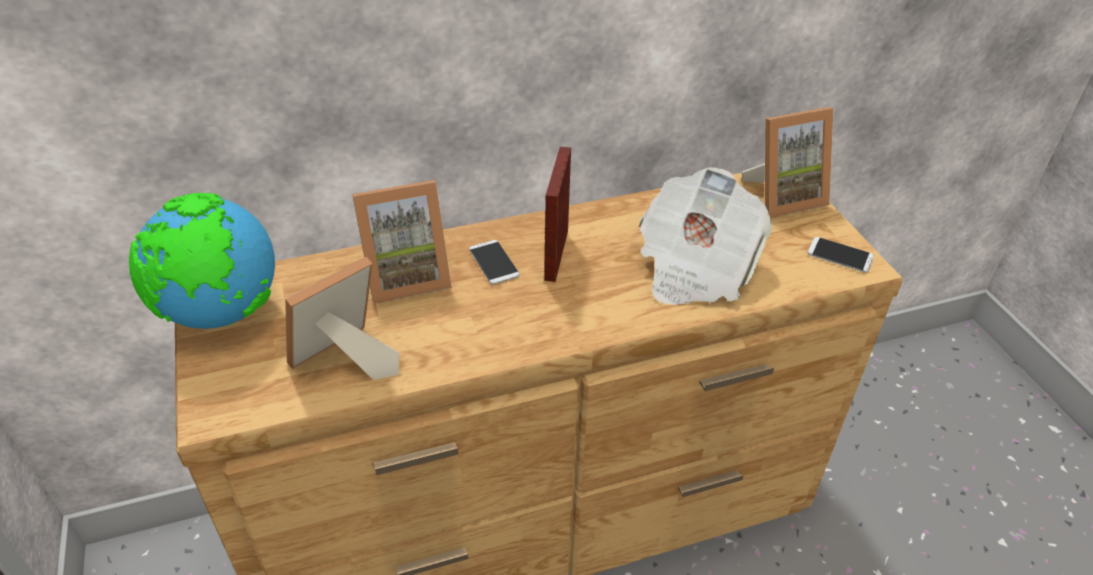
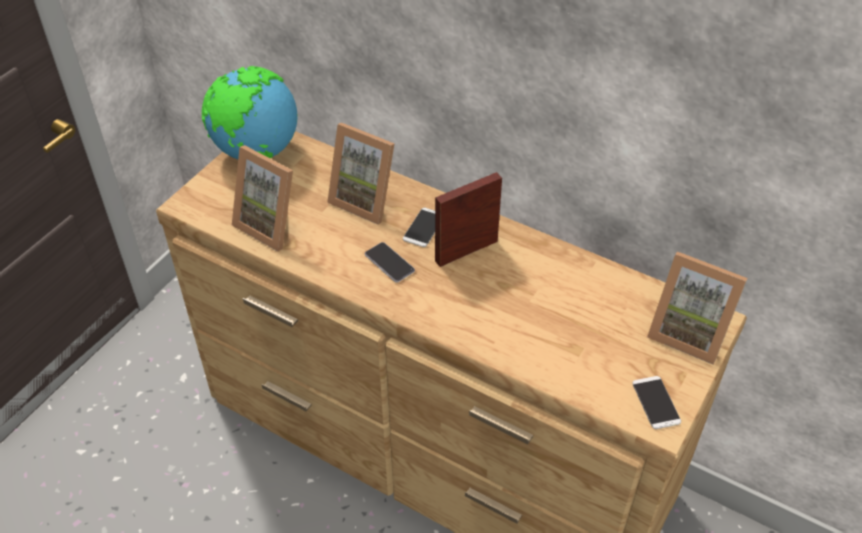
camera: 50 degrees right, 5 degrees up
(344, 362) = (272, 224): picture frame -> picture frame turned 150 degrees counterclockwise
(509, 310) = (389, 263): none -> phone
(695, 266) = (539, 327): newspaper -> none

